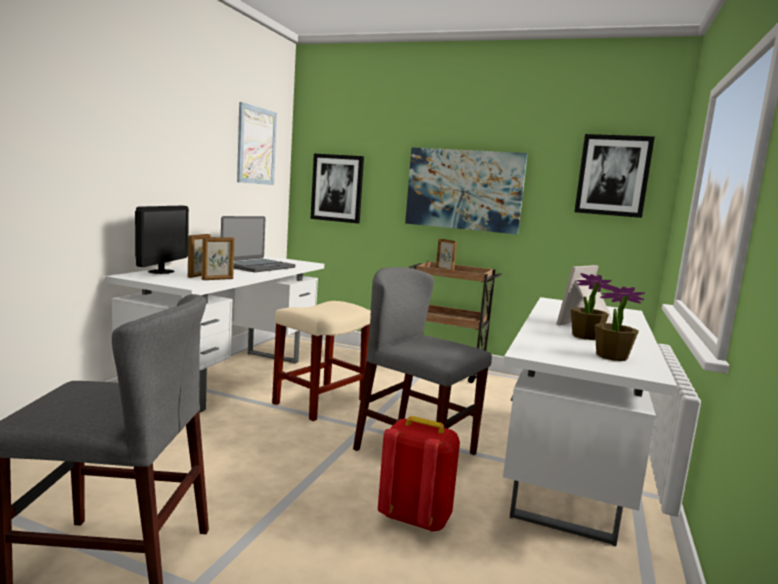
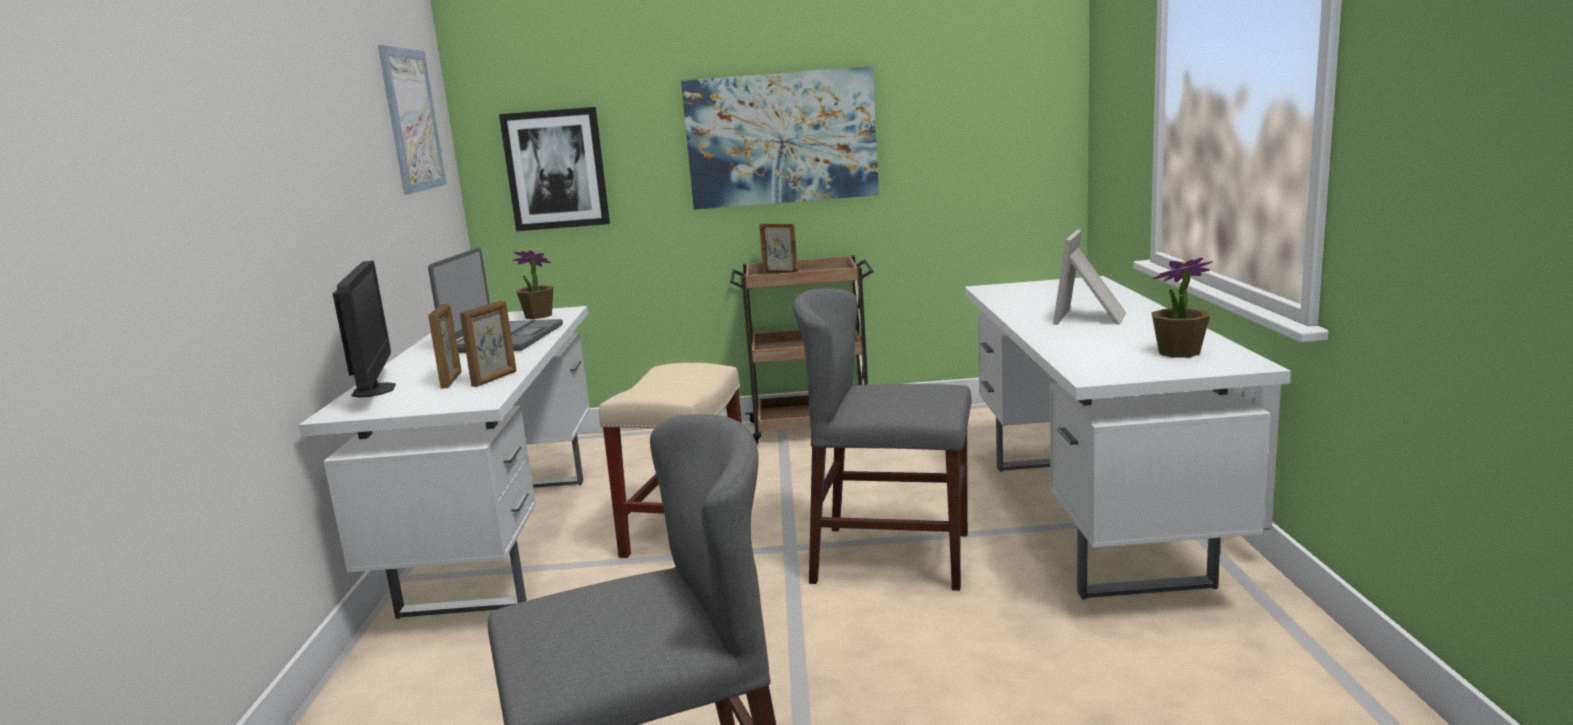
camera: 20 degrees left, 5 degrees up
(414, 518) = (979, 642): red backpack -> none
(585, 336) = (1110, 332): potted plant -> potted plant (538, 316)
(613, 175) = (1001, 84): picture -> none

